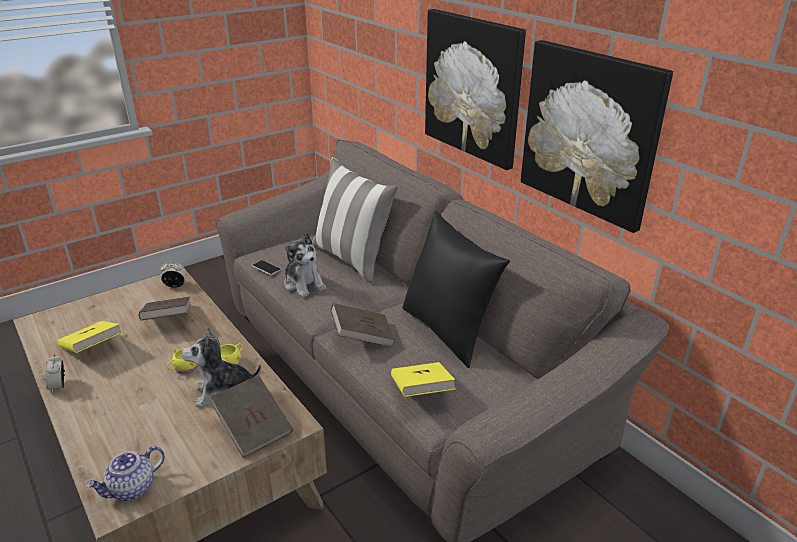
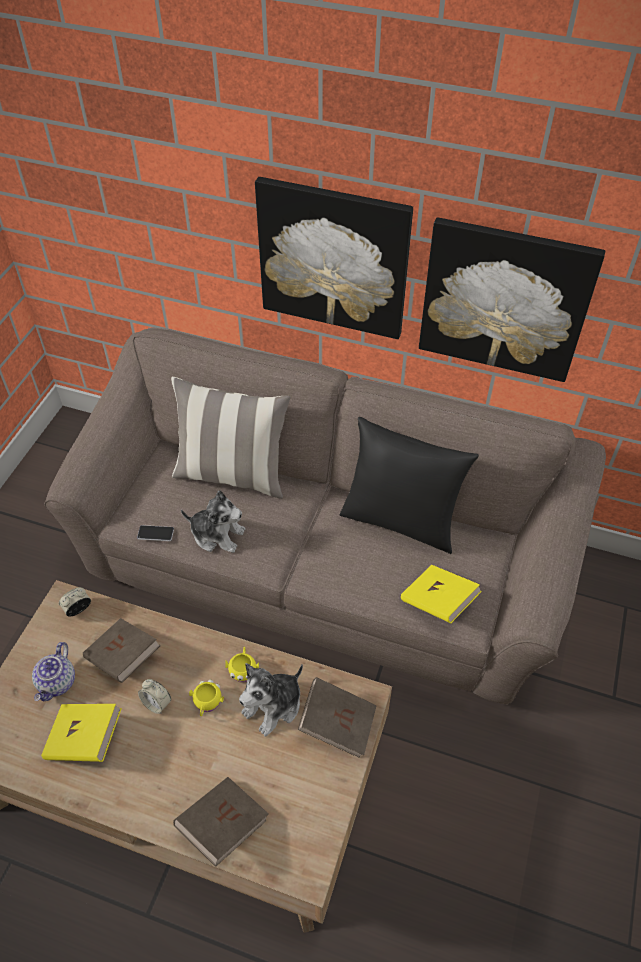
camera: 35 degrees left, 20 degrees up
(58, 386) = (103, 801): alarm clock -> alarm clock (157, 703)
(132, 489) = (301, 848): teapot -> teapot (57, 682)
(362, 337) = (336, 570): brown book -> brown book (223, 825)

